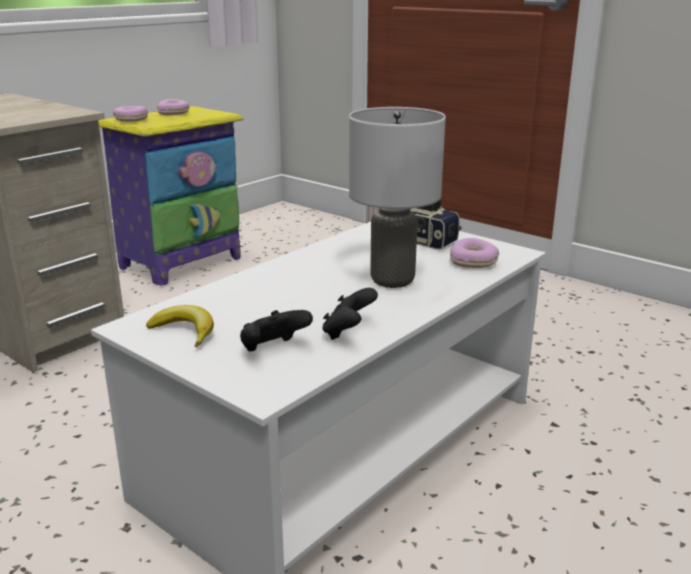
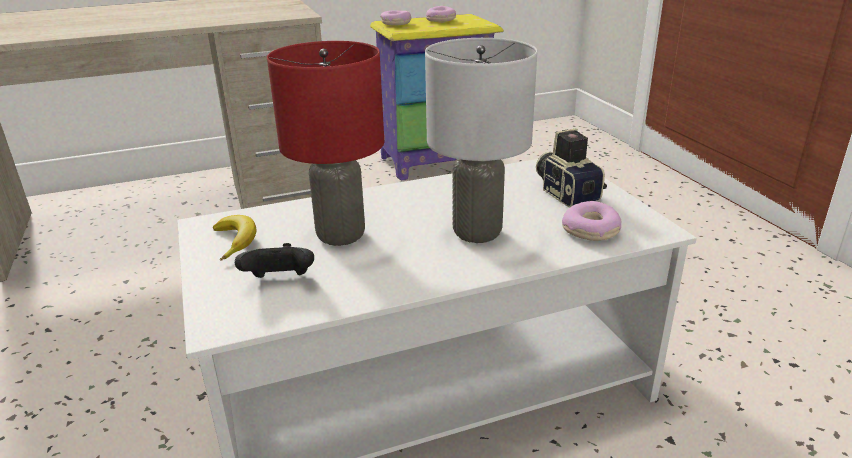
camera: 30 degrees right, 5 degrees up
(277, 306) = (339, 235): none -> red table lamp
(348, 332) = (365, 282): black game controller -> none

